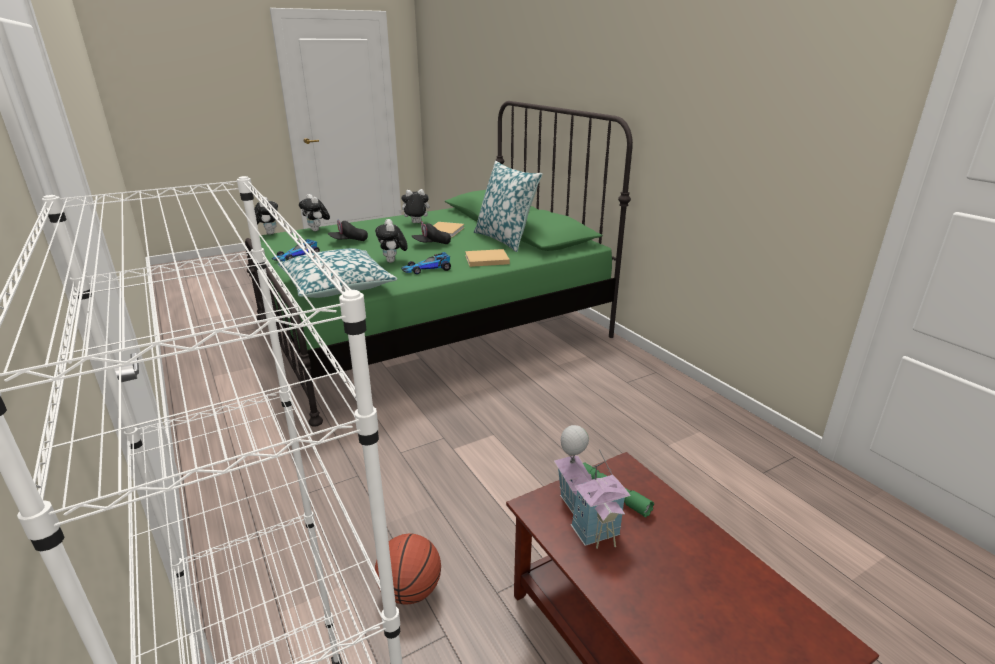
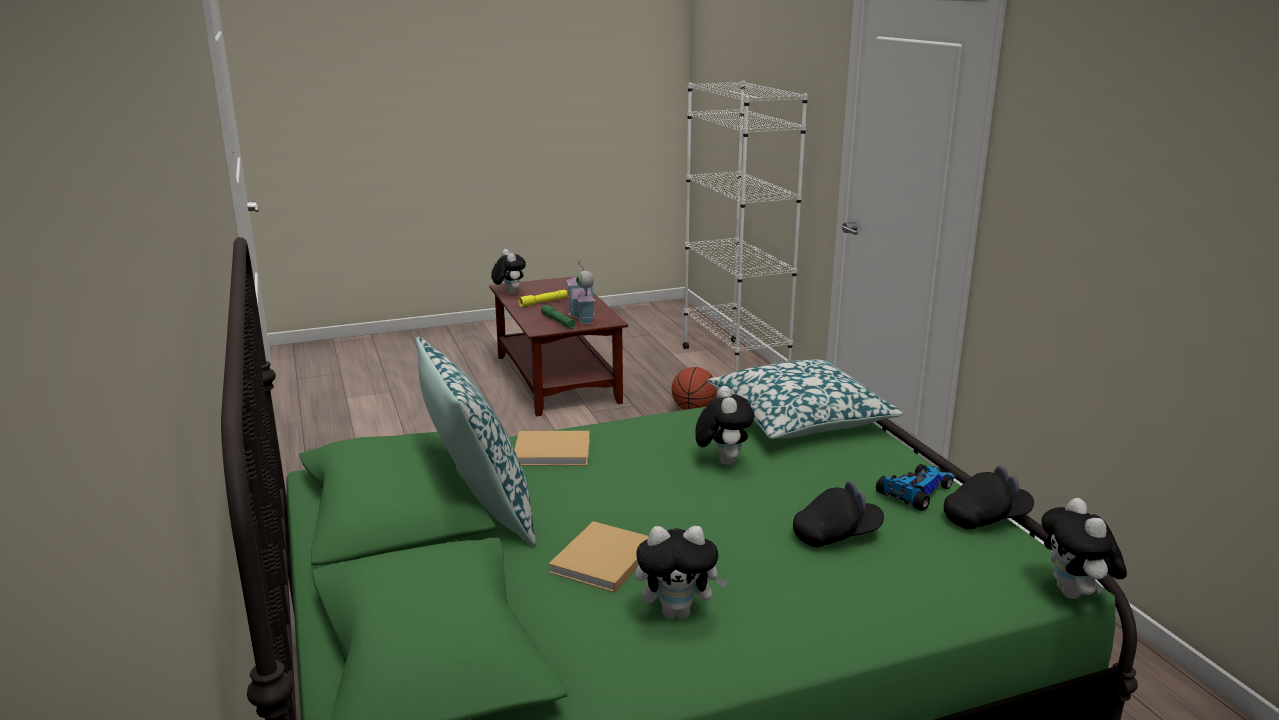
camera: 170 degrees left, 5 degrees down
(317, 230) = (949, 598): plush toy -> plush toy (509, 293)
(427, 269) = (661, 438): toy car -> none
(431, 244) = (645, 506): black cap -> black cap (986, 518)
(686, 565) = (543, 302): none -> yellow flashlight

